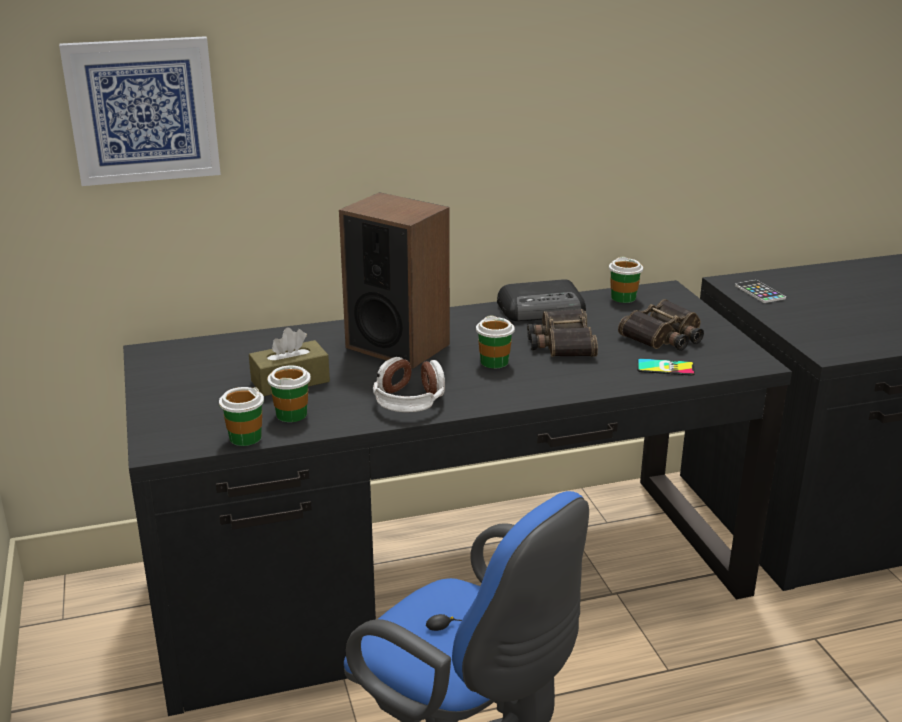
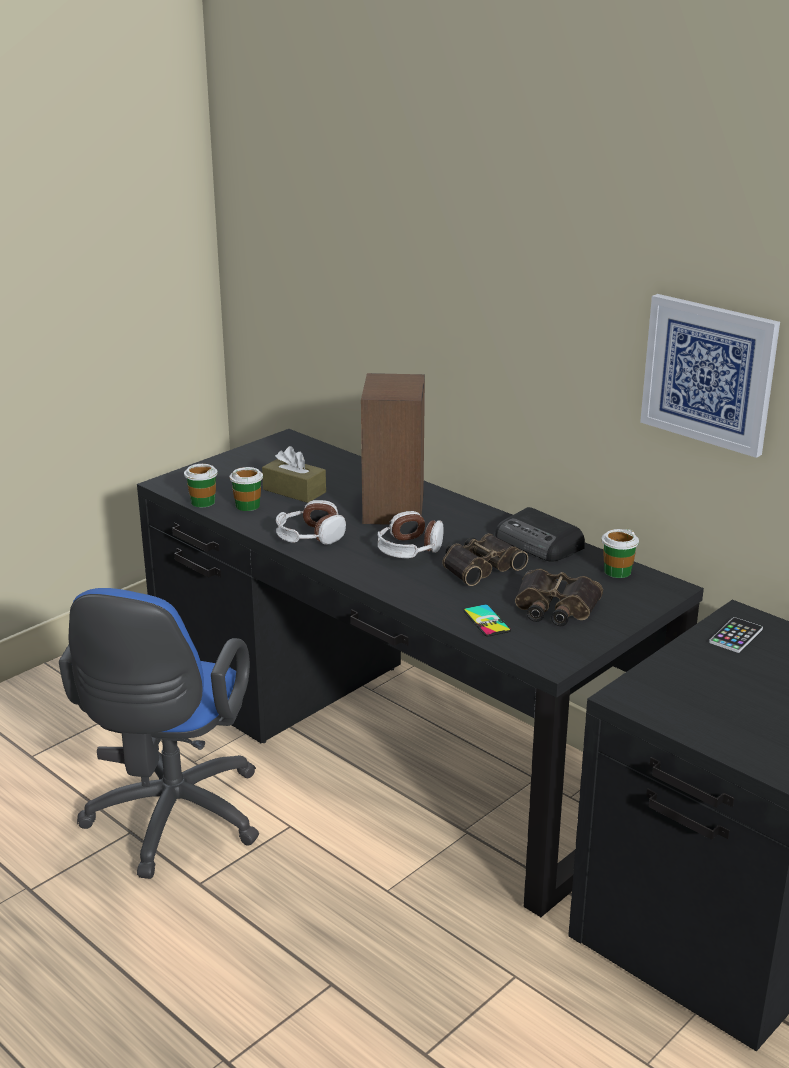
camera: 60 degrees right, 0 degrees up
(143, 110) = (316, 256): picture -> picture (709, 373)
(494, 362) = (409, 549): cup -> headphones

